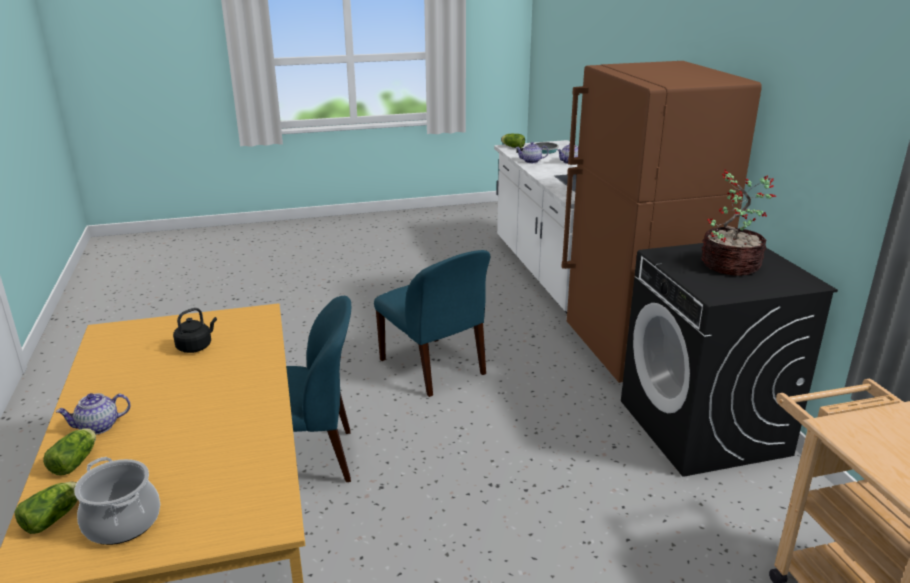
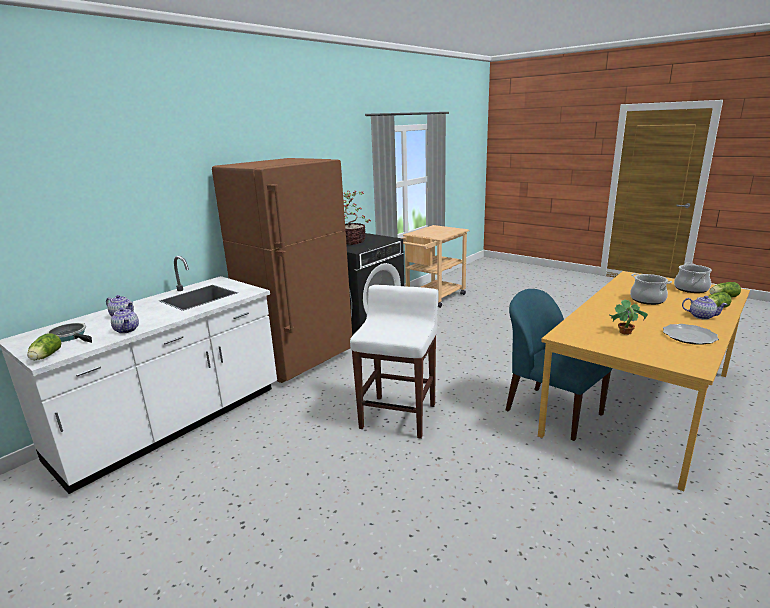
camera: 125 degrees left, 5 degrees down
(115, 373) = (689, 336): none -> plate
(195, 433) = (647, 300): none -> cooking pot
(196, 346) = (625, 332): black kettle -> potted plant
(434, 368) = (399, 415): blue chair -> white stool

